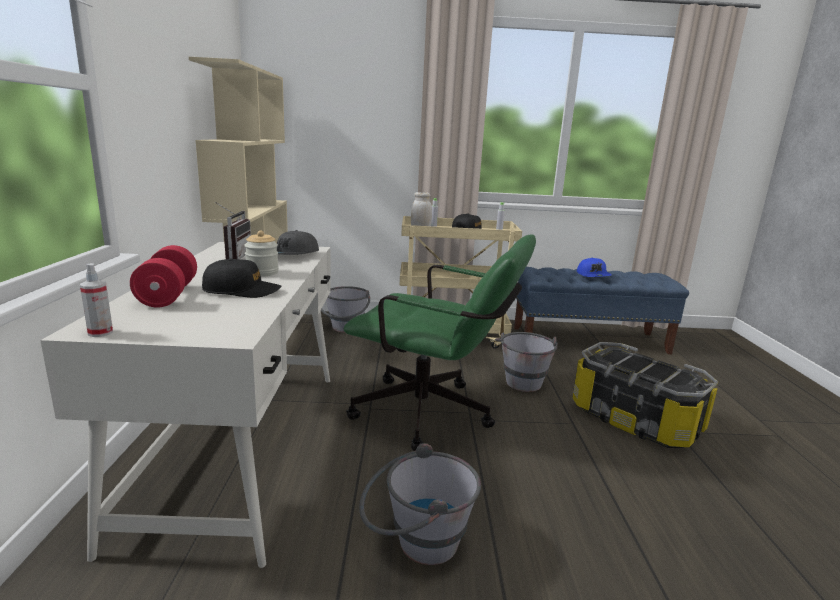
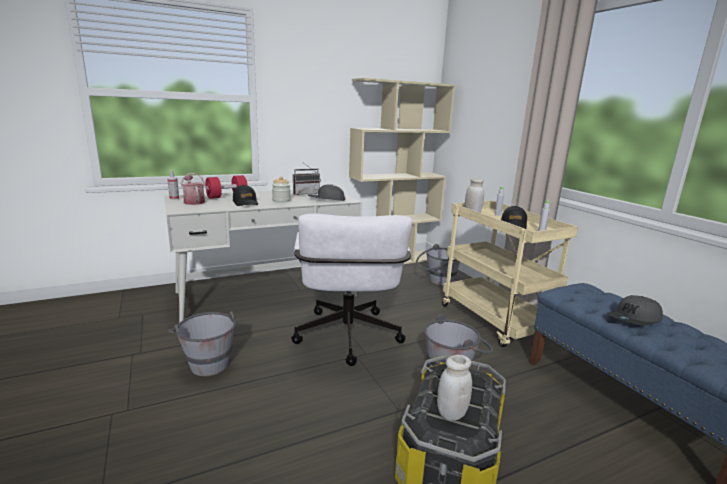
camera: 65 degrees right, 0 degrees up
(167, 320) = (193, 201): none -> watering can
(434, 415) = (347, 340): green office chair -> white office chair
(593, 275) = (634, 319): blue cap -> grey cap
(663, 374) = (451, 413): none -> white jar

